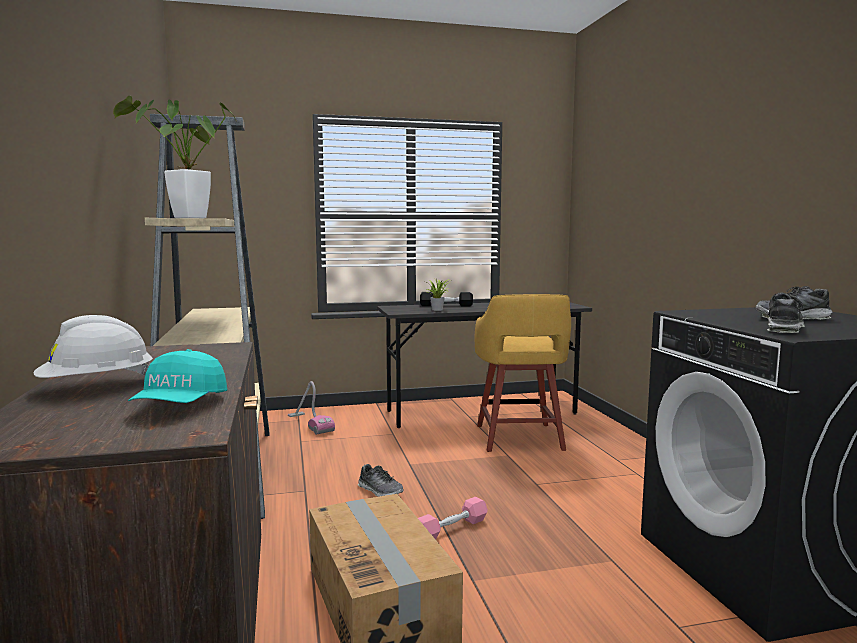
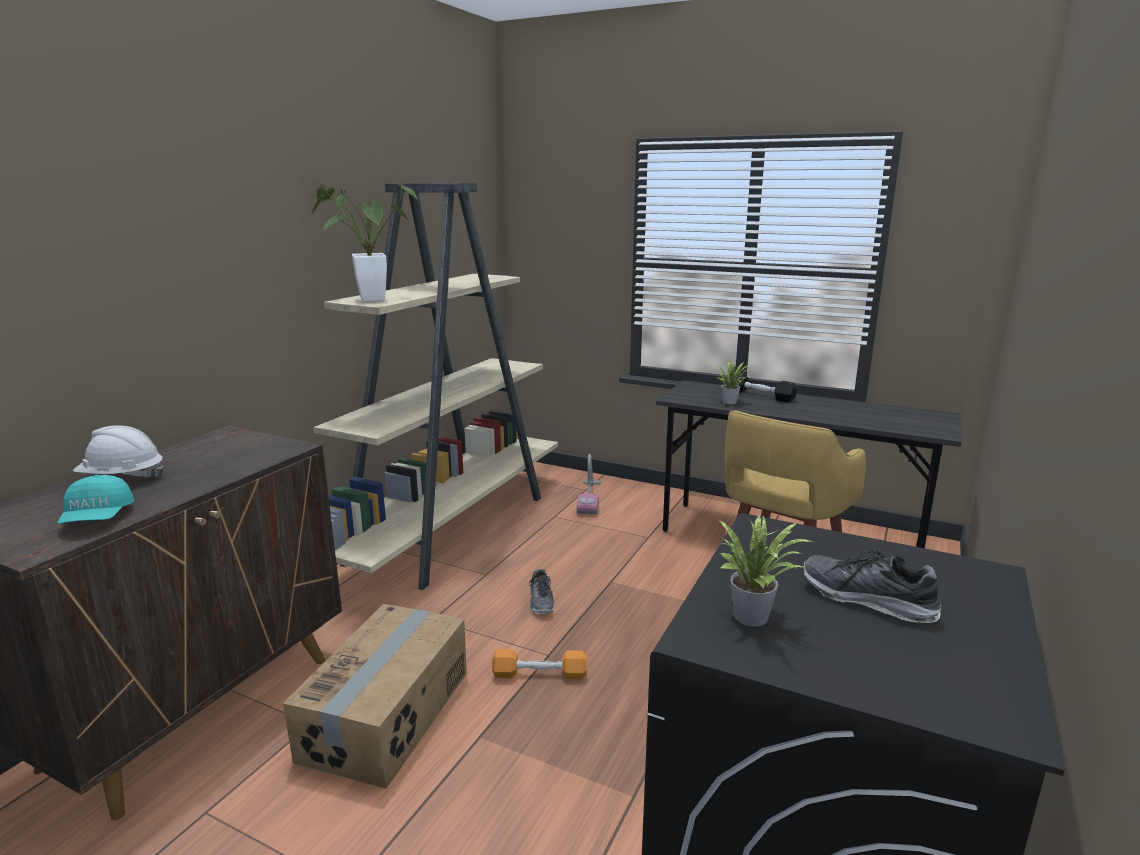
camera: 40 degrees right, 10 degrees up
(180, 405) = (98, 518): turquoise cap -> turquoise cap turned 60 degrees counterclockwise
(451, 529) = (539, 674): pink dumbbell -> orange dumbbell
(783, 328) = (755, 616): shoe -> potted plant

